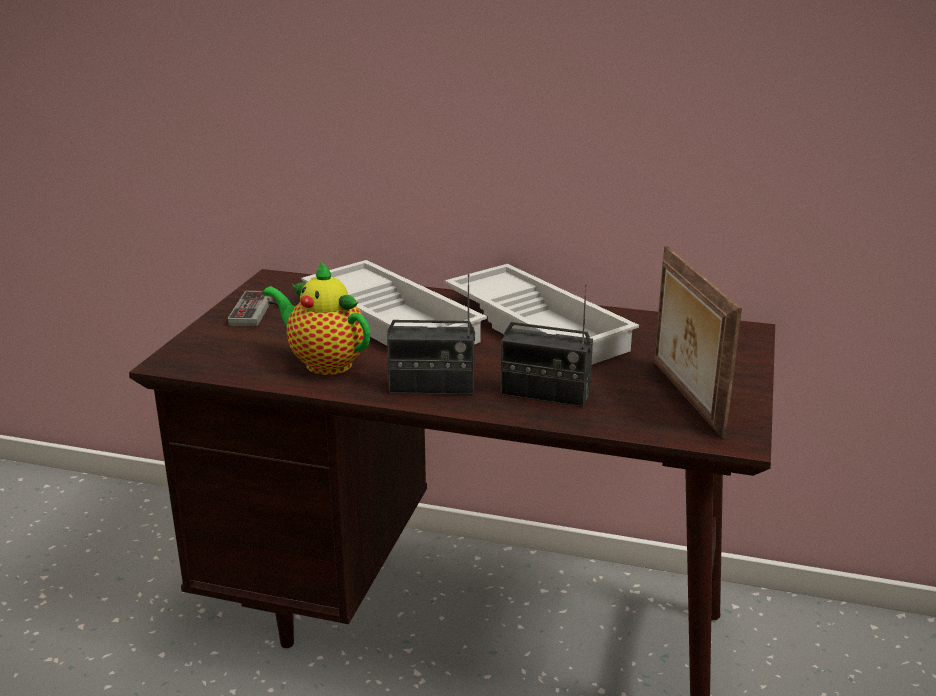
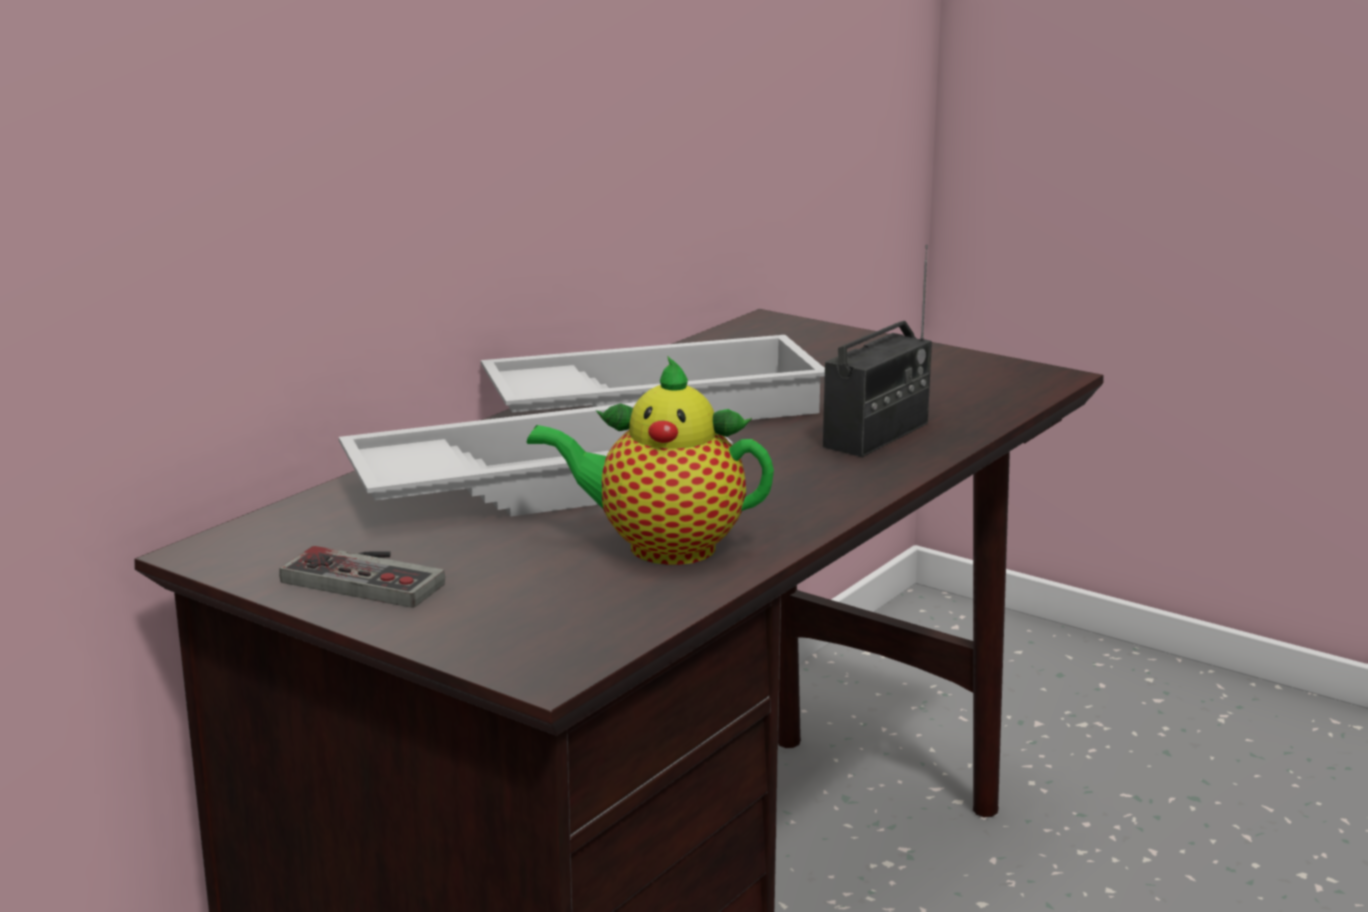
camera: 70 degrees left, 5 degrees down
(324, 363) = (661, 547): teapot -> teapot turned 45 degrees clockwise
(432, 387) = (808, 490): radio -> none
(684, 398) = (933, 378): picture frame -> none

